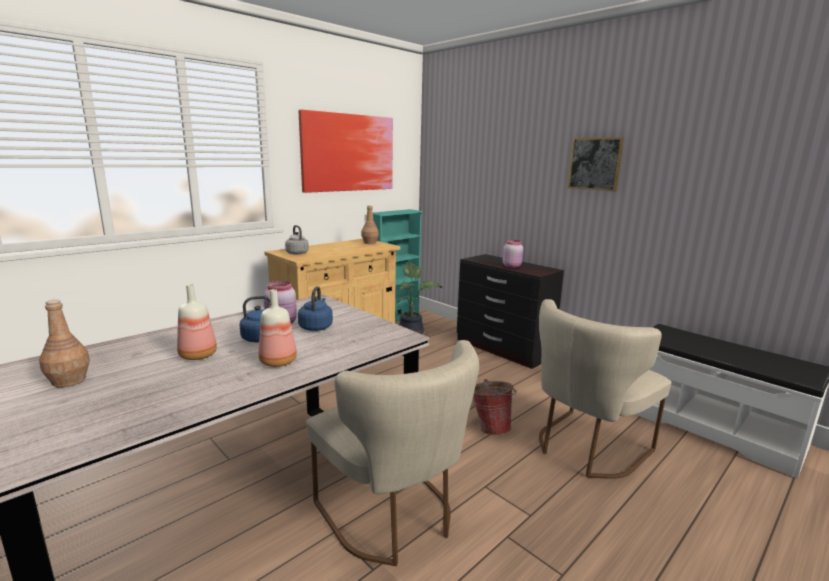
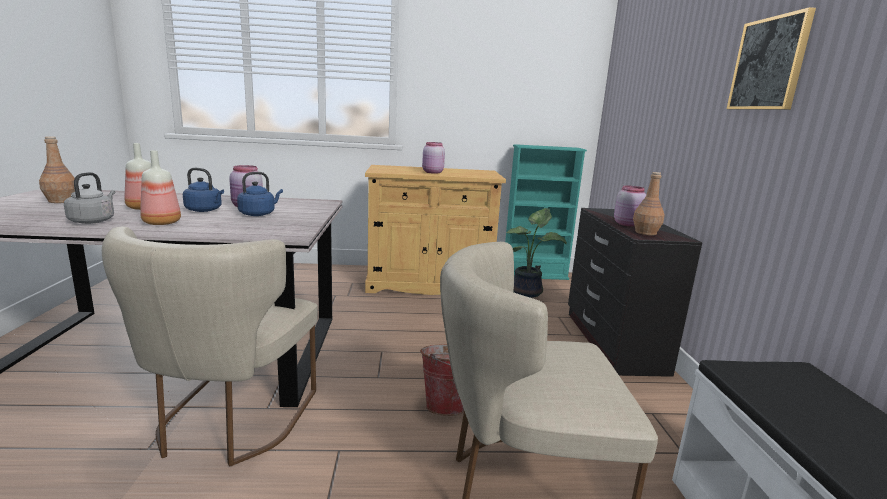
camera: 40 degrees right, 0 degrees up
(296, 253) = (389, 168): grey kettle -> grey kettle (93, 221)
(339, 250) = (432, 172): none -> pink jar
(348, 153) = (494, 73): picture -> none
(369, 243) = (483, 173): brown bottle -> brown bottle (645, 233)

